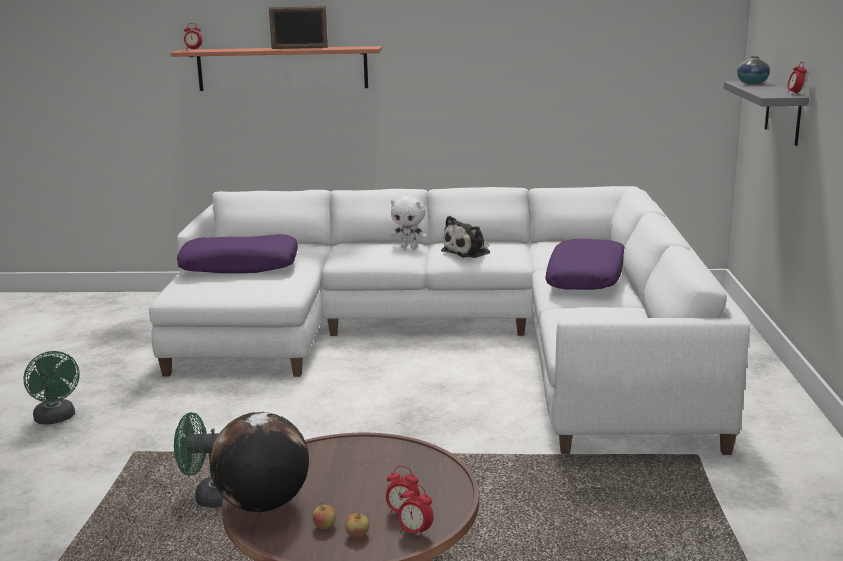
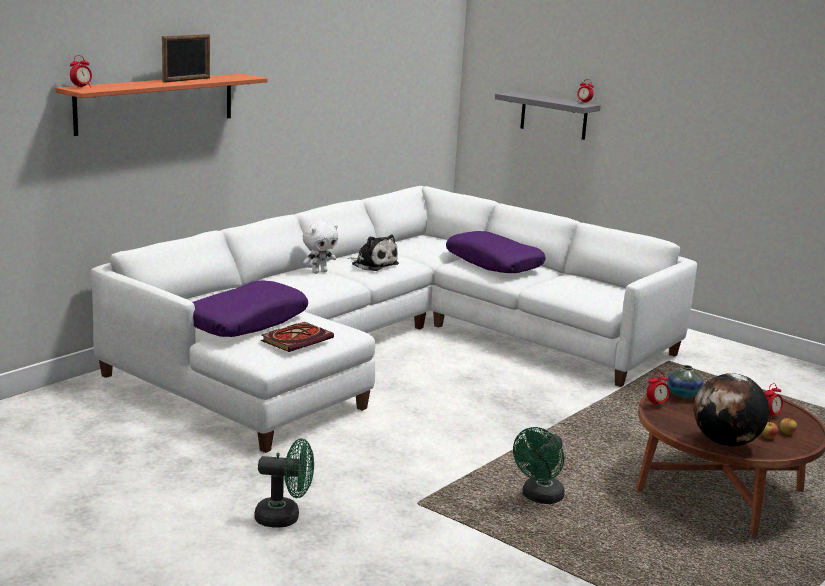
camera: 55 degrees left, 0 degrees up
(228, 286) = (297, 339): none -> book
(415, 532) = (797, 420): alarm clock -> alarm clock (656, 404)
(468, 252) = (373, 264): plush toy -> plush toy turned 45 degrees counterclockwise
(752, 83) = (520, 94): vase -> vase (683, 394)

